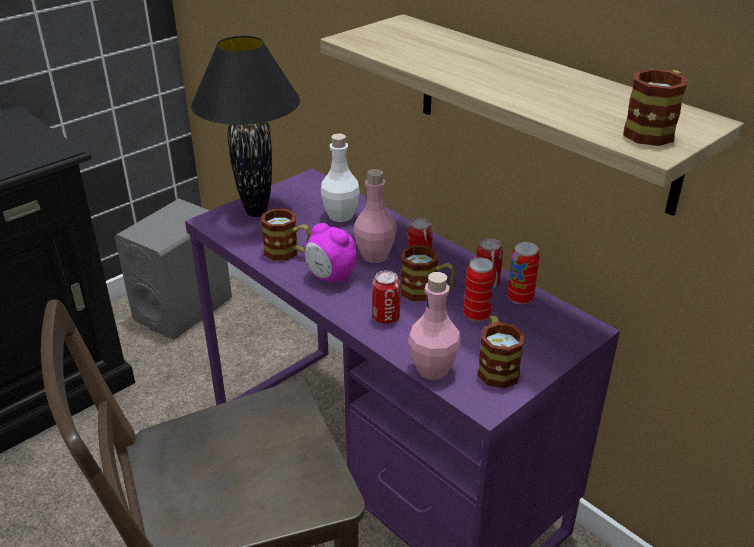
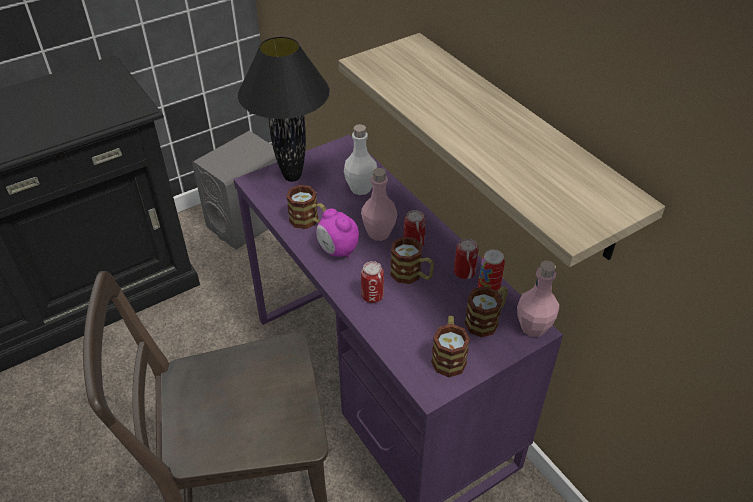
camera: 10 degrees right, 10 degrees up
(432, 369) = (396, 351): pink bottle -> pink bottle (533, 327)
(476, 315) = (447, 303): can -> none
(653, 130) = (580, 207): mug -> mug (486, 320)

